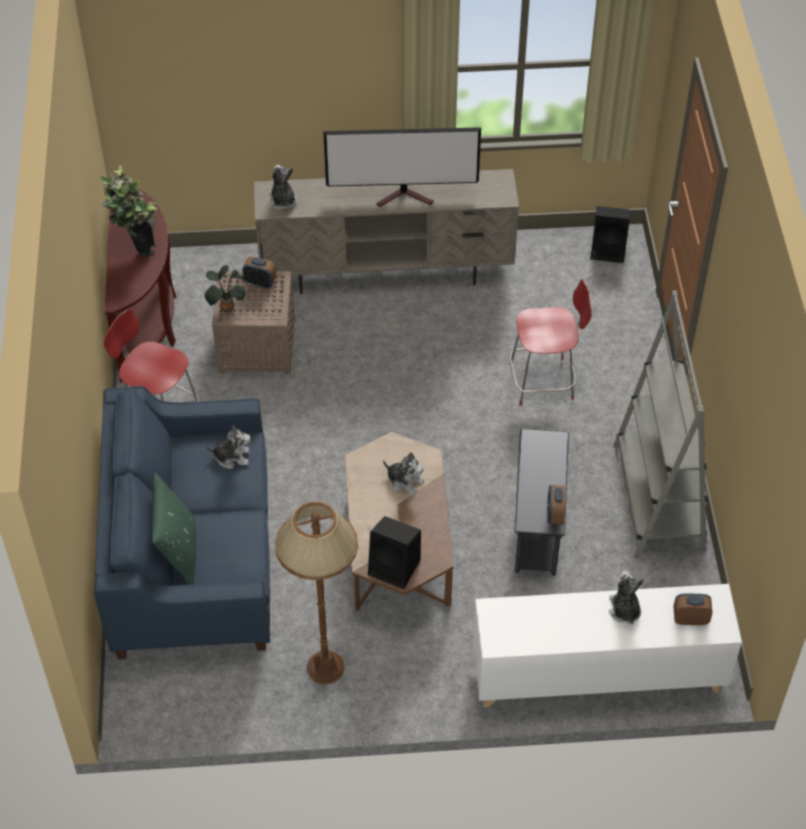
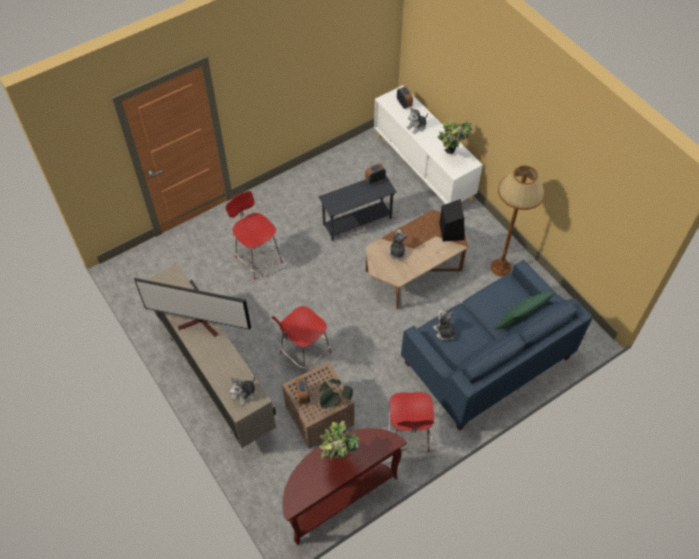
camera: 120 degrees left, 5 degrees up
(354, 368) = (304, 354): none -> red stool
(406, 196) = (201, 325): television -> television turned 135 degrees clockwise
(523, 619) = (450, 159): none -> potted plant
(609, 249) = (132, 270): black speaker -> none
(658, 498) = (306, 182): grey bookcase -> none

